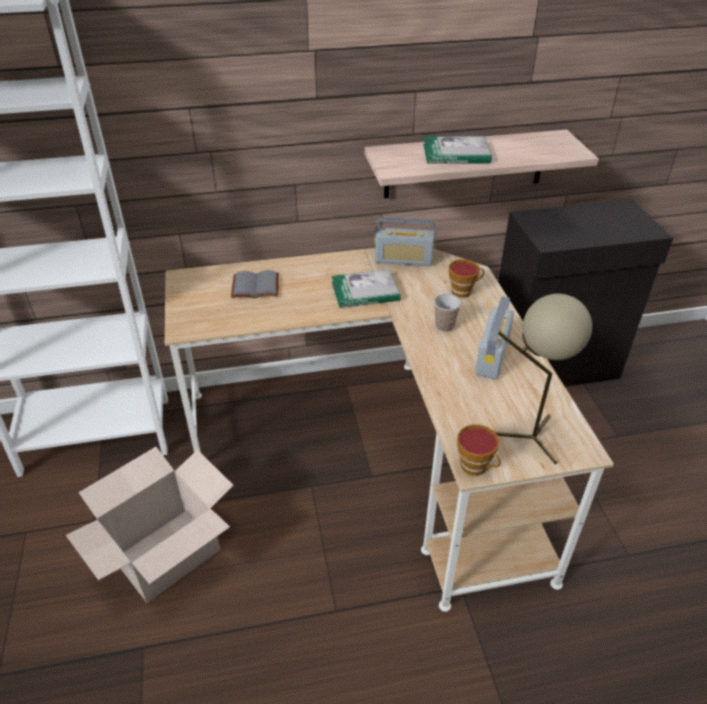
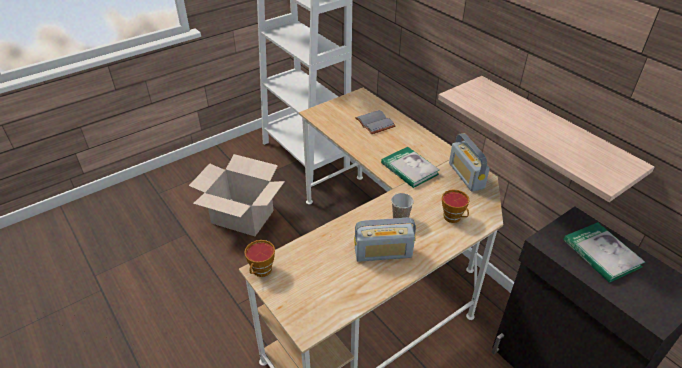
camera: 65 degrees right, 0 degrees up
(456, 153) = (518, 115): book -> book (601, 253)
(527, 437) = (303, 292): beige table lamp -> none

